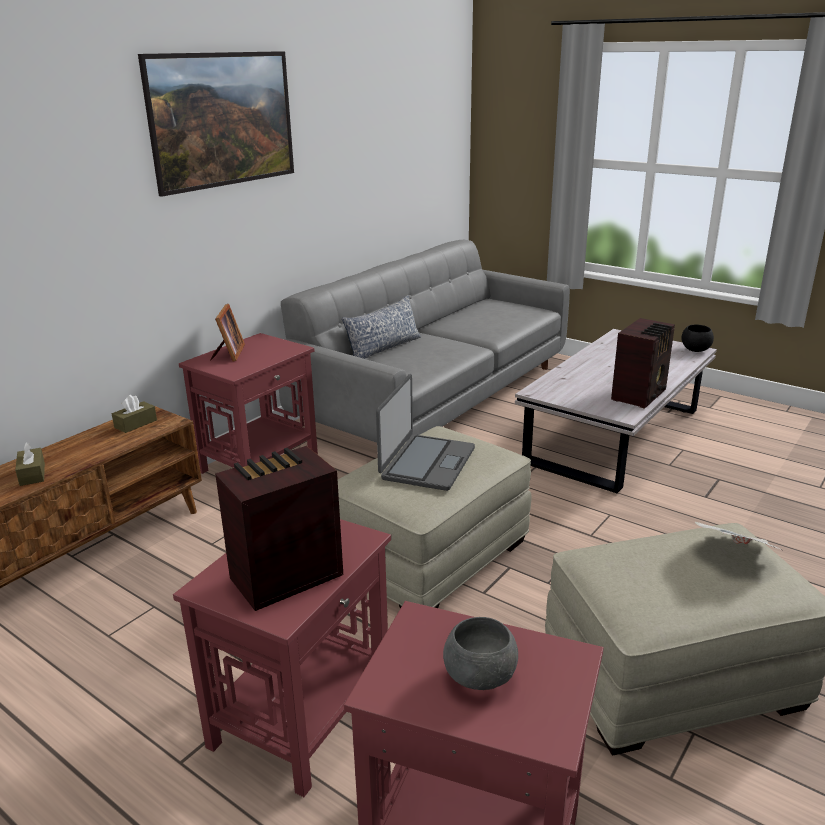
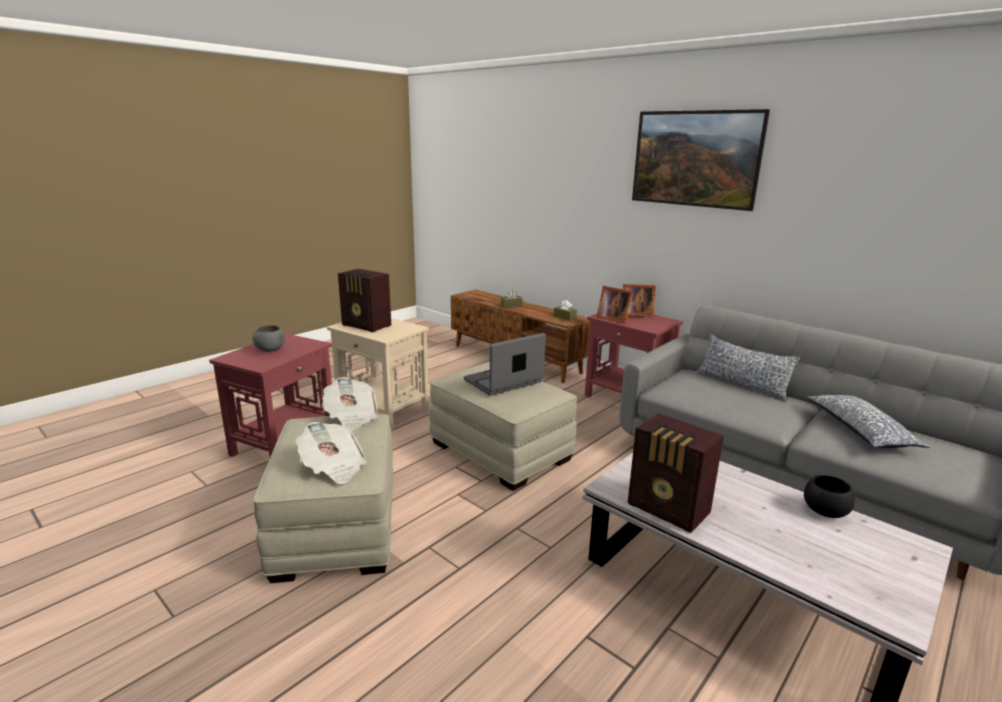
camera: 95 degrees right, 5 degrees down
(249, 366) = (613, 319): none -> picture frame
(283, 577) = (366, 326): radio -> radio turned 150 degrees clockwise
(303, 715) = (383, 411): red side table -> beige side table
(426, 463) = (503, 381): laptop -> laptop turned 120 degrees clockwise
(471, 322) = (859, 431): none -> pillow
(603, 570) = (351, 417): none -> newspaper
(695, 350) = (893, 615): black bowl -> black bowl (824, 512)

